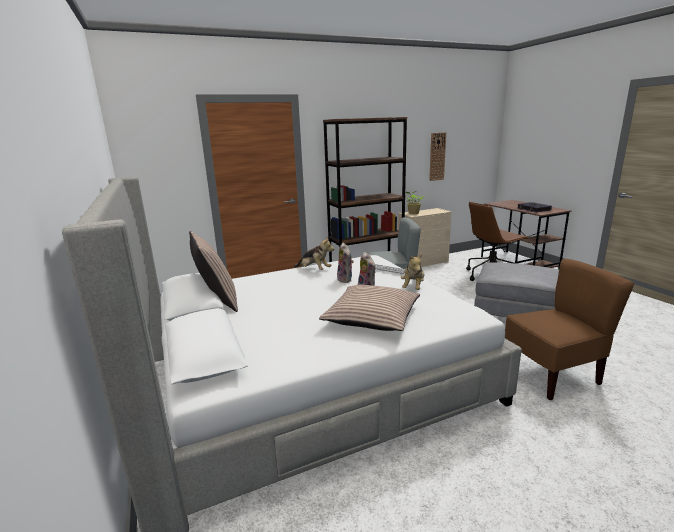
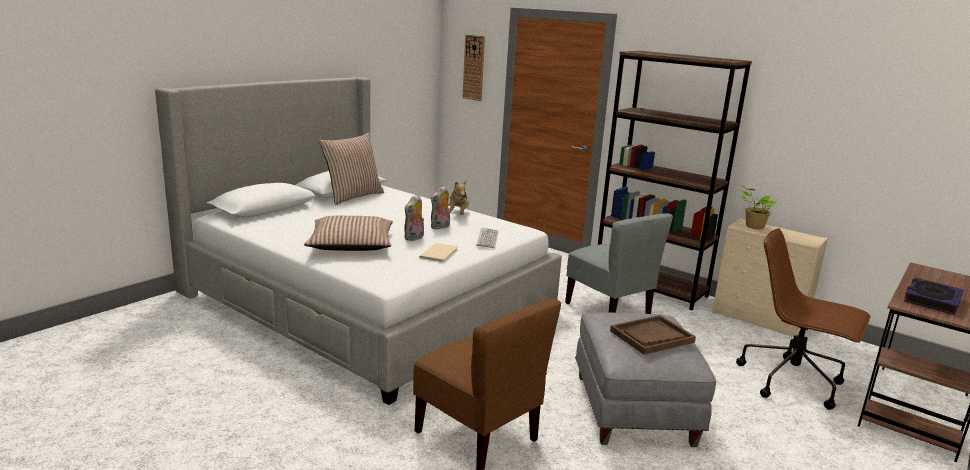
camera: 60 degrees right, 0 degrees up
(413, 287) = (440, 253): plush toy -> beige book
(437, 156) = (847, 144): wall clock -> wall clock (474, 67)
(528, 269) = (651, 336): none -> brown tray

